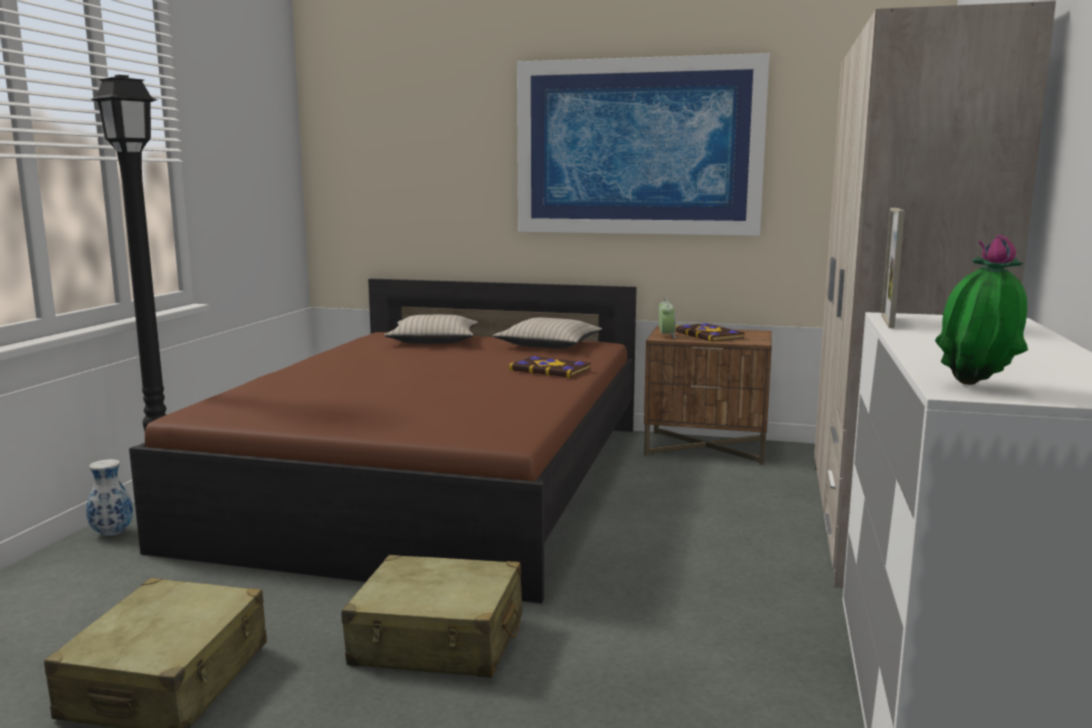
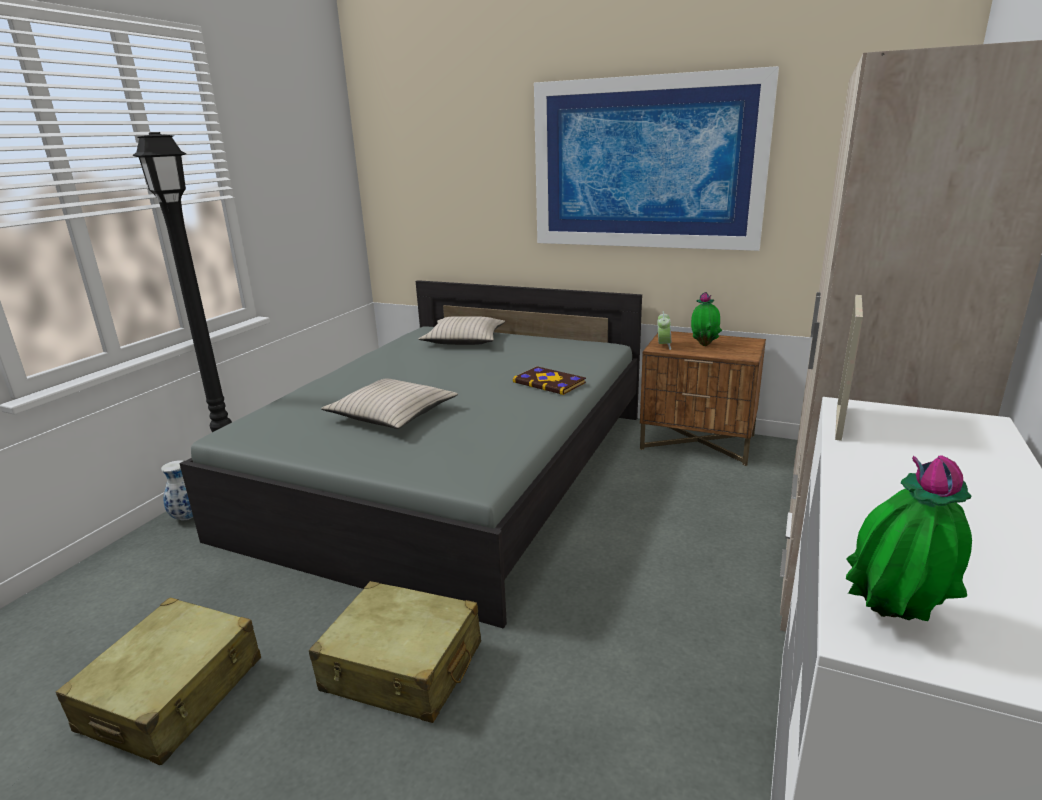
camera: 10 degrees right, 10 degrees up
(434, 480) = (453, 470): brown bed -> grey bed
(548, 345) = (560, 347): beige pillow -> beige pillow (392, 414)
(709, 335) = (704, 344): book -> potted plant

